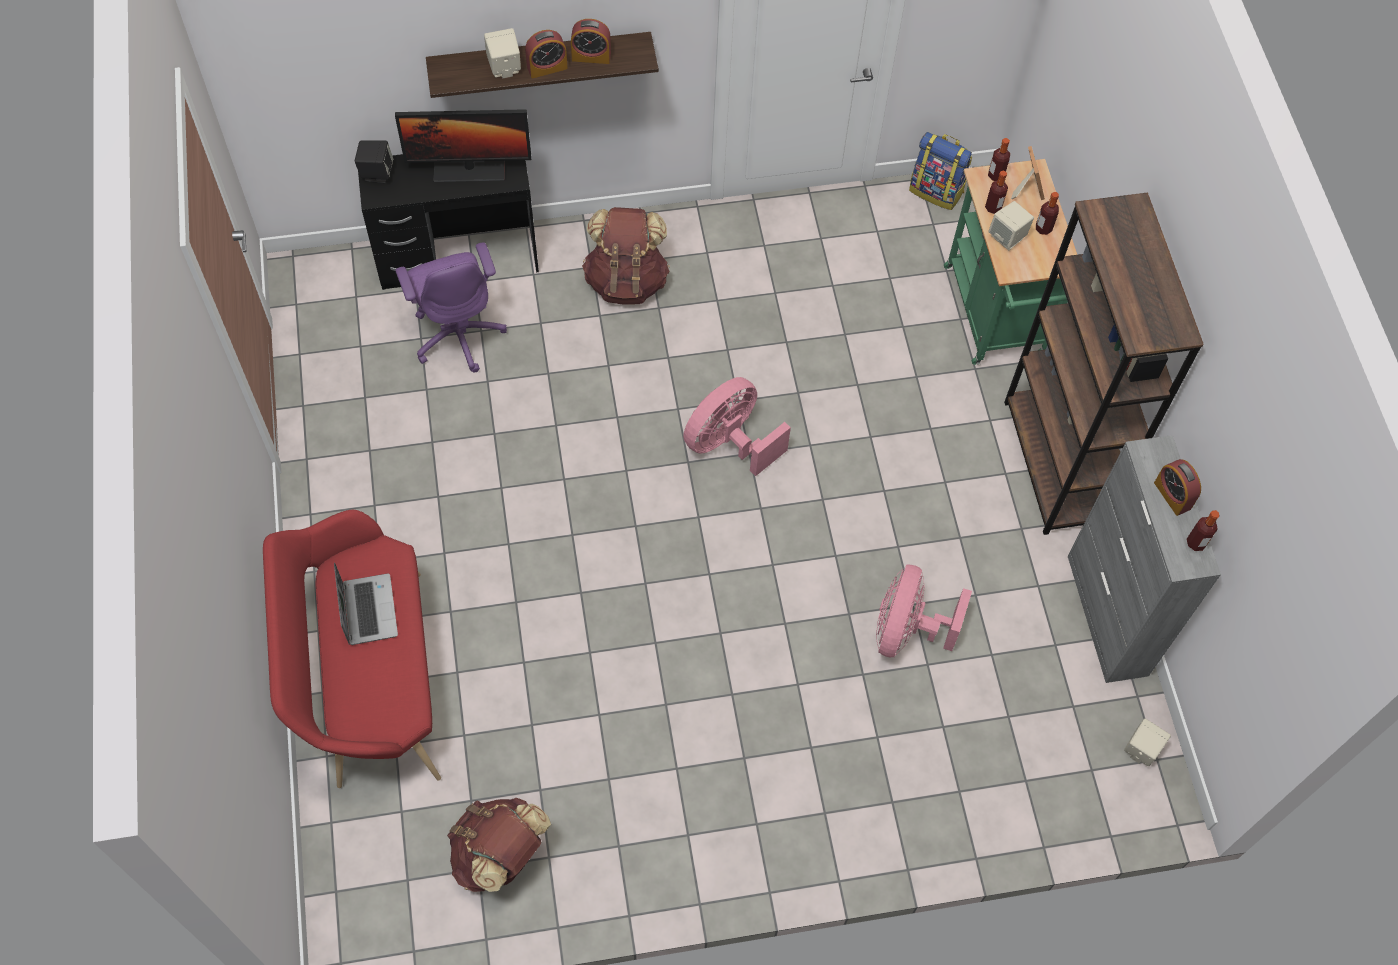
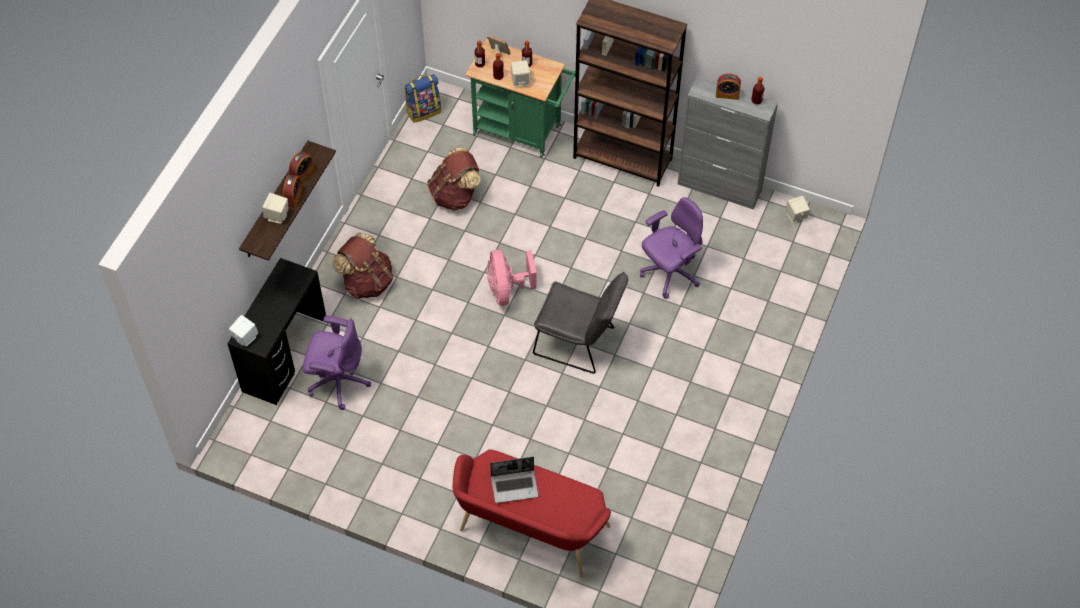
camera: 55 degrees left, 5 degrees down
(368, 609) = (515, 486): laptop -> laptop turned 150 degrees clockwise
(376, 172) = (245, 338): black speaker -> white speaker
(469, 168) = (279, 292): monitor -> none
(500, 855) = (671, 519): brown backpack -> brown backpack (455, 195)
(708, 578) = (579, 343): none -> grey chair
(907, 630) = (670, 273): pink fan -> purple office chair

